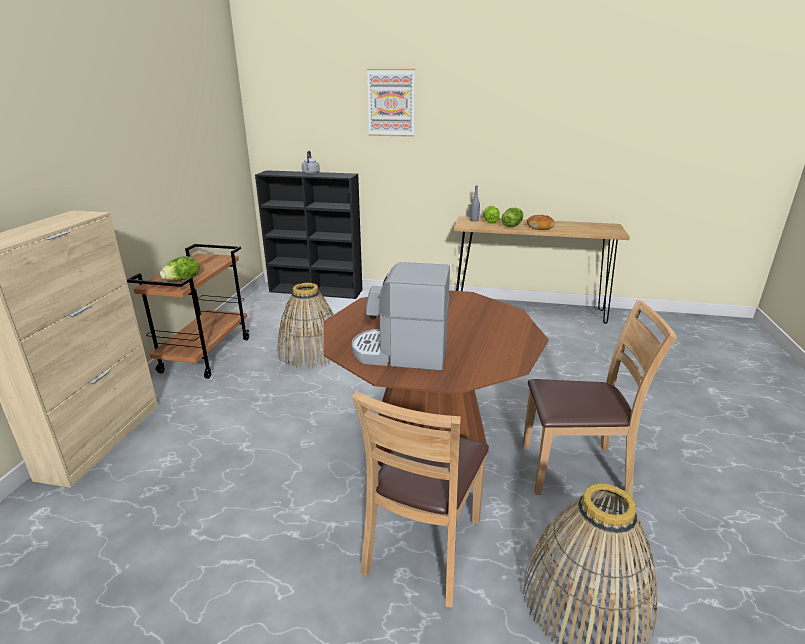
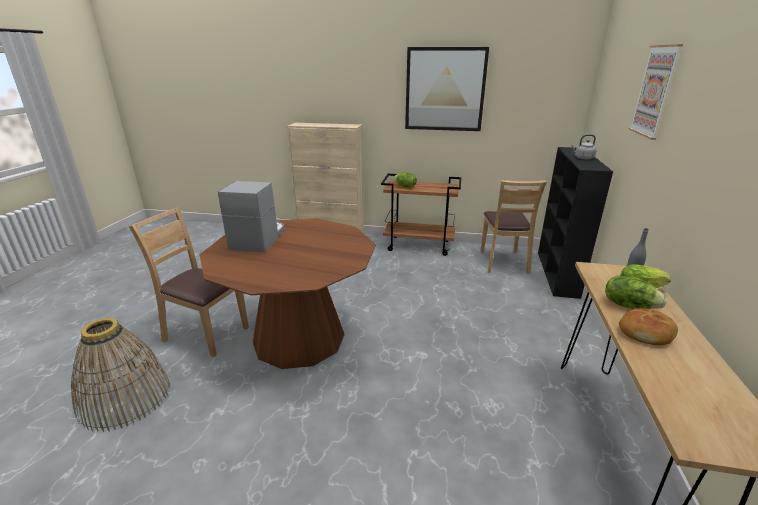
camera: 90 degrees right, 0 degrees up
(149, 128) = (445, 89): none -> picture
(311, 351) = (432, 281): basket -> none
(575, 470) = (238, 422): brown chair -> brown chair (503, 262)

